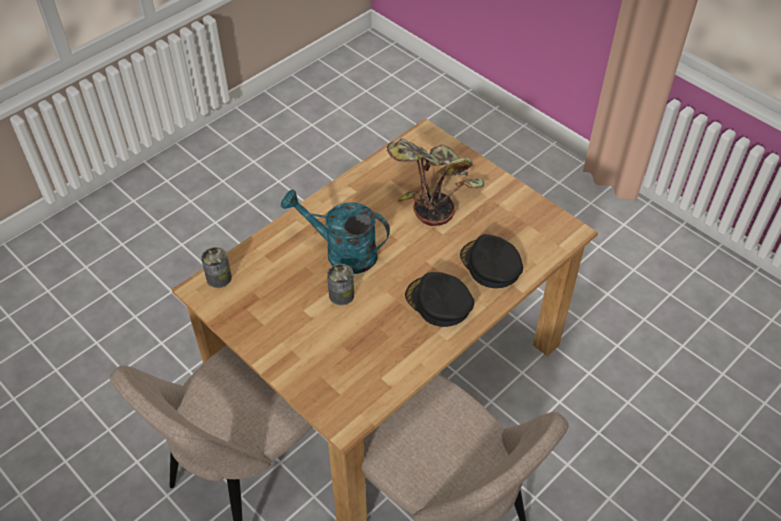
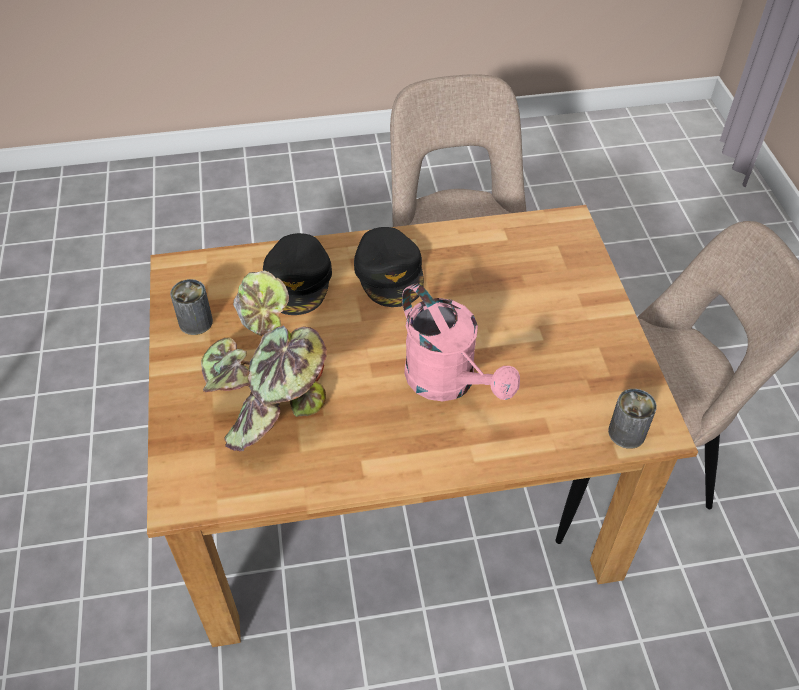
camera: 145 degrees left, 0 degrees up
(341, 295) = (487, 334): can -> can (196, 322)
(342, 252) = (449, 382): turquoise watering can -> pink watering can

